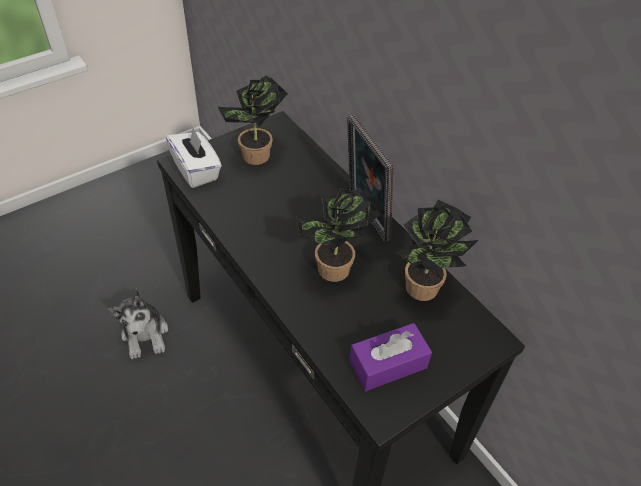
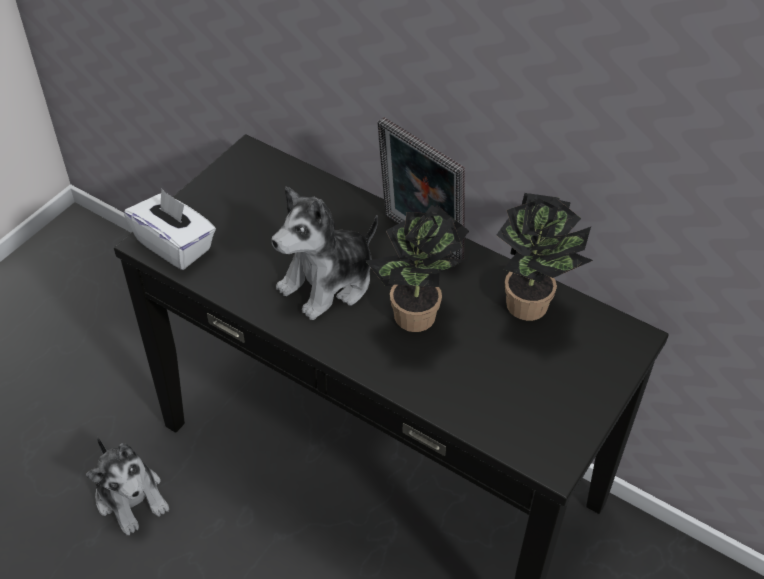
camera: 20 degrees left, 0 degrees up
(256, 158) = (245, 206): potted plant -> none
(285, 226) = (328, 282): none -> plush toy
(388, 364) = (532, 405): purple tissue box -> none

